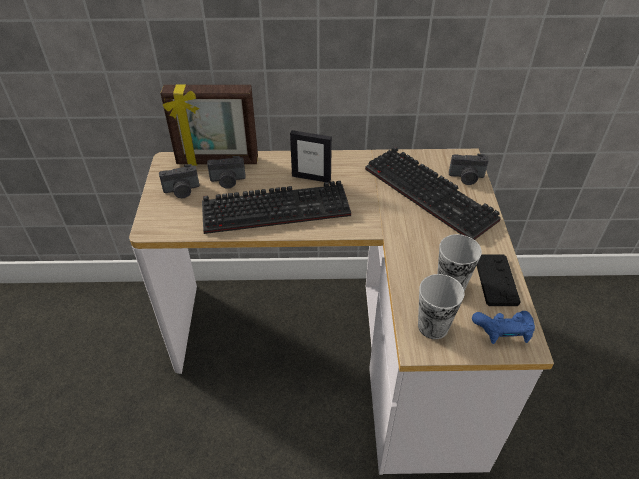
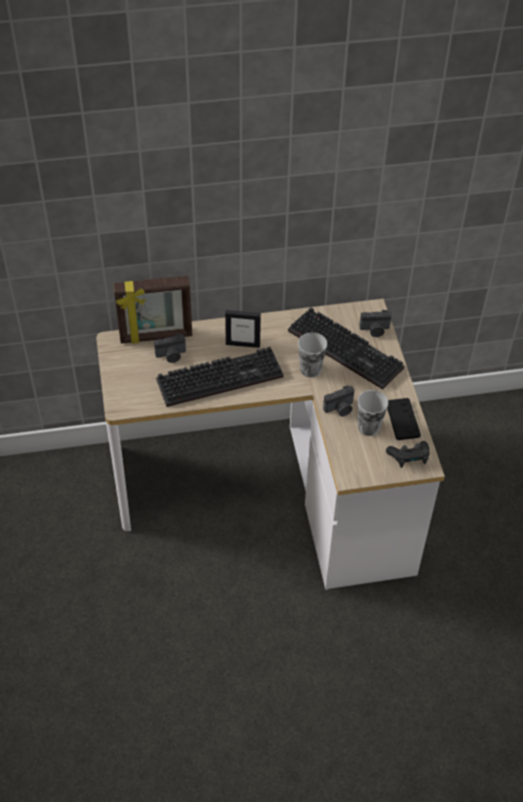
camera: 10 degrees left, 5 degrees up
(182, 191) = (134, 369): camera -> camera (340, 409)
(433, 326) = (358, 460): cup -> cup (310, 369)
(503, 331) = (409, 458): blue game controller -> black game controller

